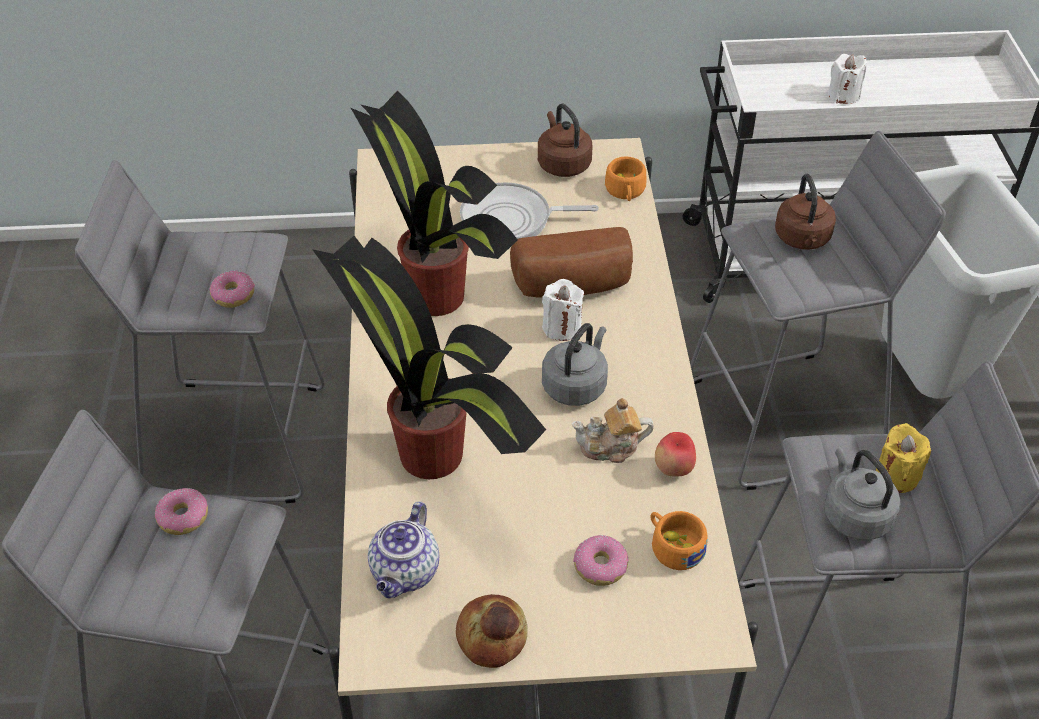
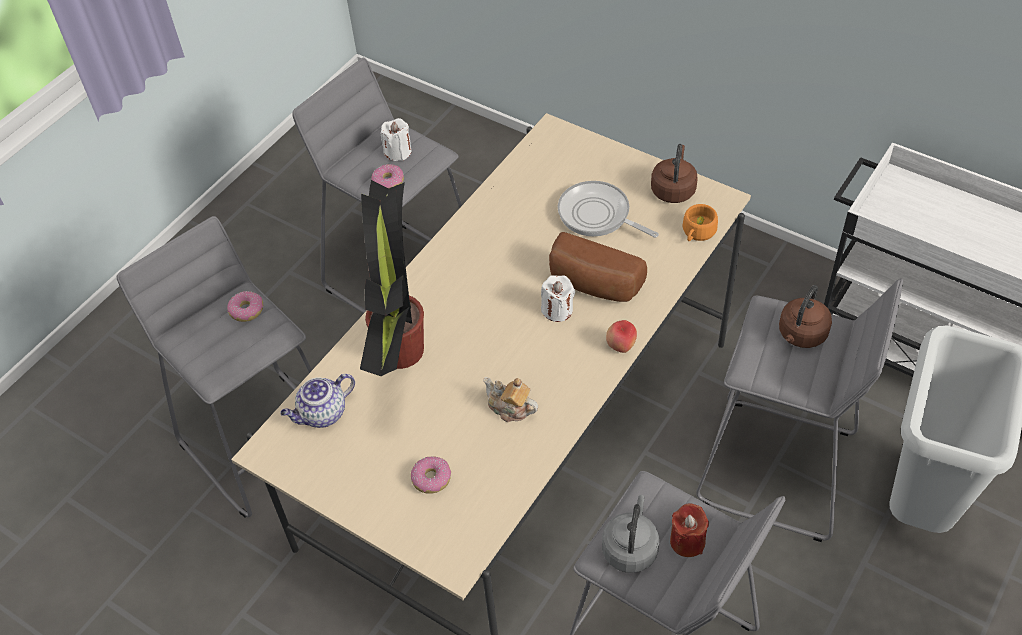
camera: 40 degrees right, 5 degrees up
(434, 294) = (499, 244): potted plant -> none
(493, 636) = (334, 481): bread -> none
(576, 385) = (528, 355): grey kettle -> none
(673, 469) = (534, 446): apple -> apple (621, 346)
(673, 546) = (486, 494): orange cup -> none
(843, 95) = (966, 234): white candle -> white candle (398, 152)
(896, 476) = (687, 541): yellow candle -> red candle

